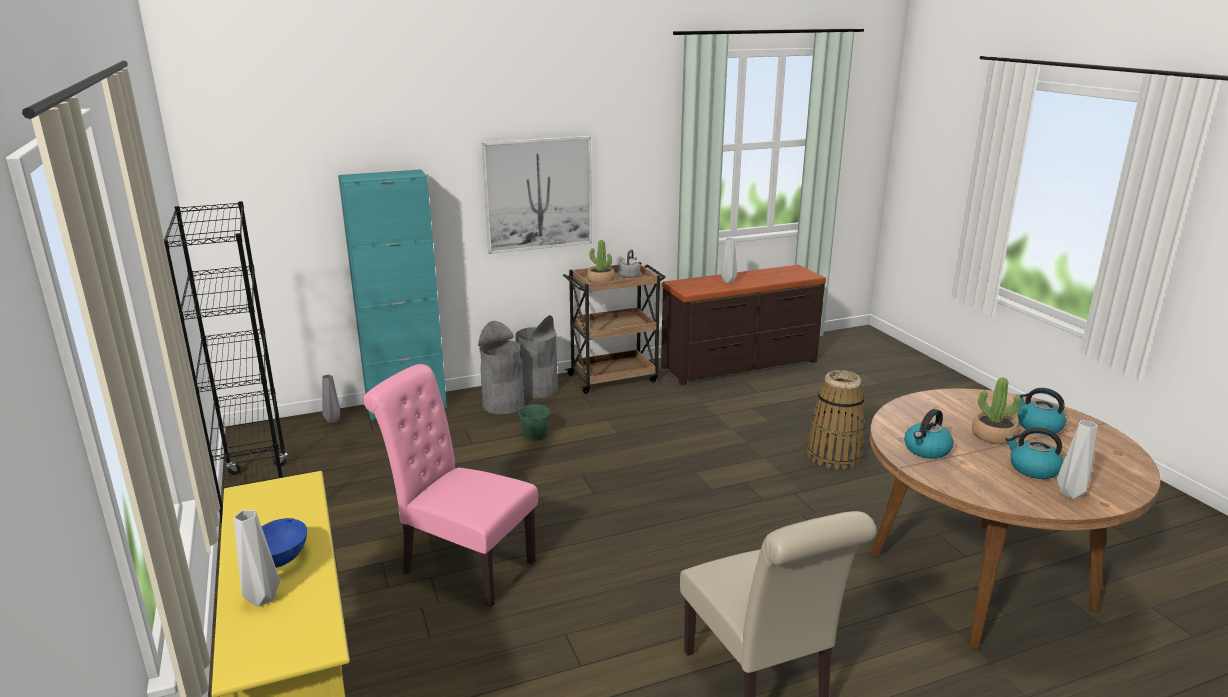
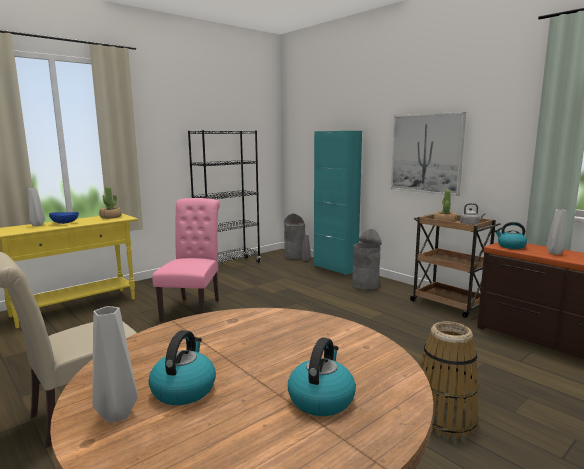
camera: 70 degrees right, 10 degrees down
(534, 435) = (338, 298): green bucket -> none
(537, 389) = (397, 288): grey trash can -> grey trash can (295, 256)
(926, 450) = (212, 330): kettle -> kettle (510, 246)
(993, 436) = (267, 365): potted plant -> potted plant (110, 217)

